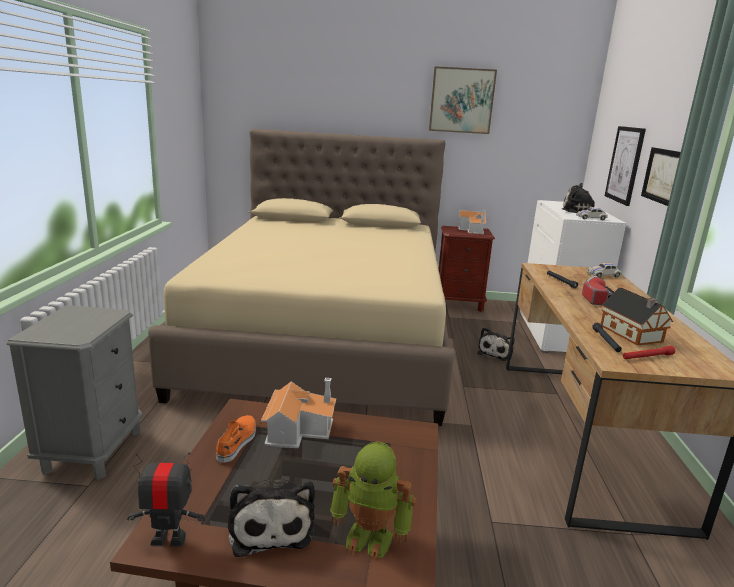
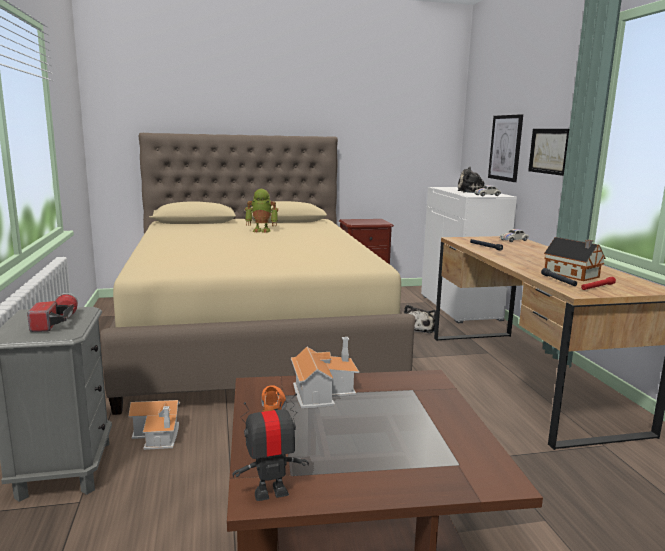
camera: 15 degrees left, 5 degrees down
(271, 525) = (357, 465): plush toy -> none
(370, 536) = (450, 457): toy robot -> toy robot (262, 230)
(461, 100) = (348, 99): picture -> none
(473, 230) = (370, 220): toy house -> toy house (159, 435)
(596, 298) = (523, 255): flashlight -> flashlight (56, 322)

